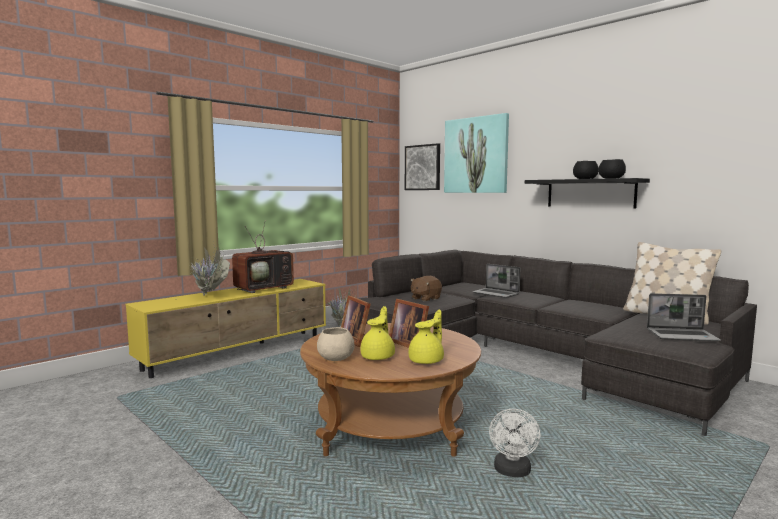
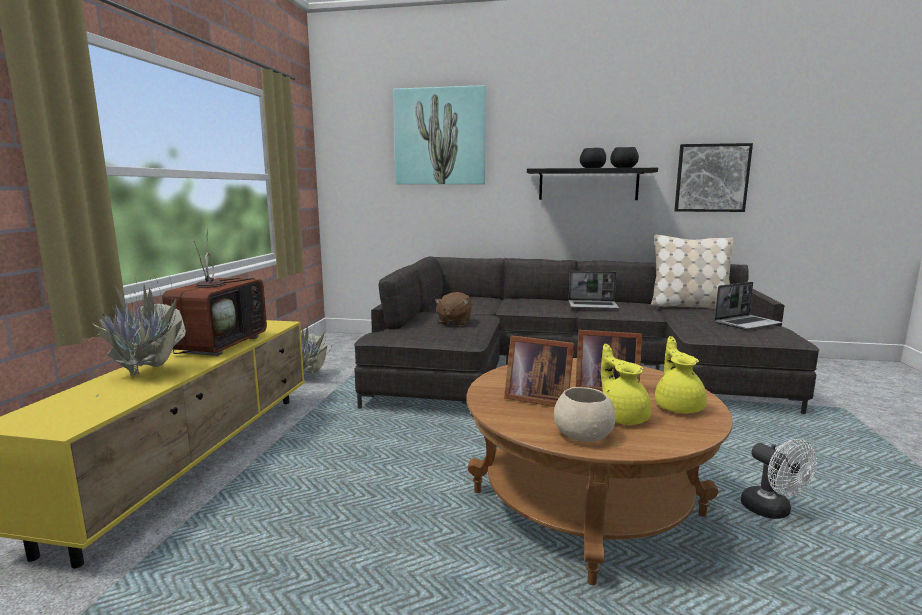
camera: 35 degrees left, 5 degrees up
(422, 167) = (356, 150): picture -> picture (711, 178)
(496, 294) = (510, 305): laptop -> laptop (593, 306)

